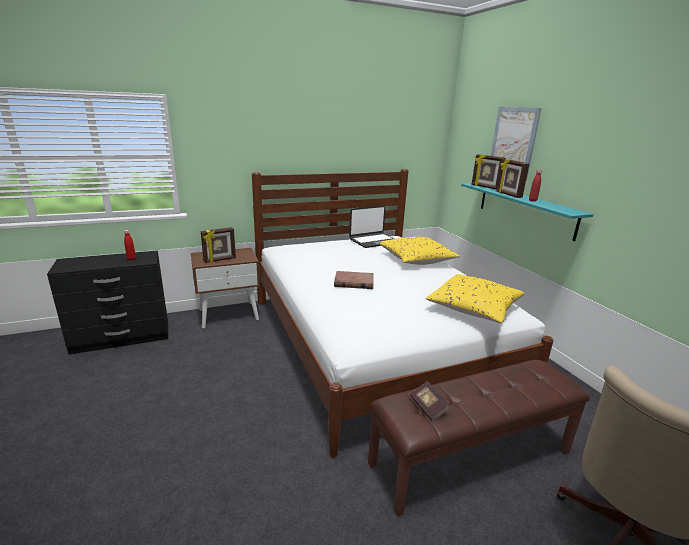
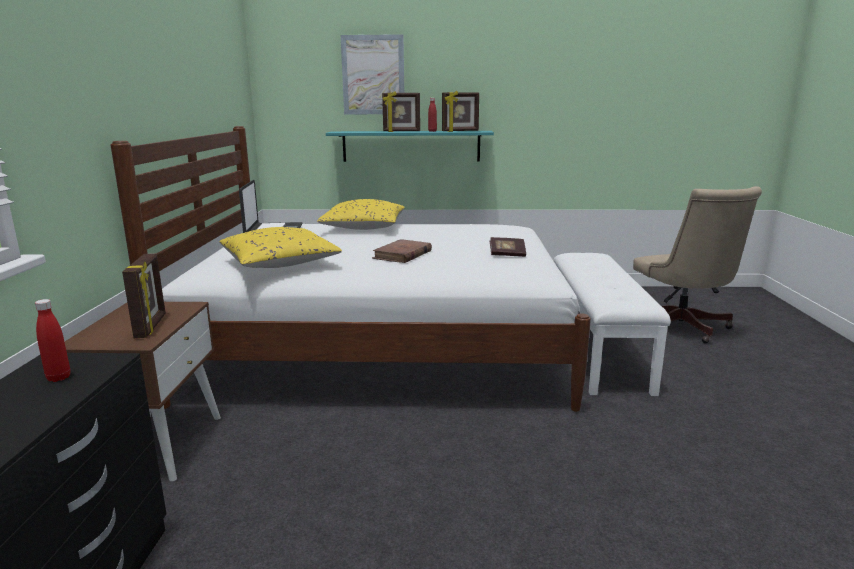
camera: 65 degrees left, 5 degrees down
(428, 407) = (619, 294): book -> book (507, 254)
(470, 456) = (595, 349): brown bench -> white bench
(474, 308) = (504, 232): yellow pillow -> yellow pillow (279, 264)
(485, 187) = (358, 131): picture frame -> picture frame (460, 131)

